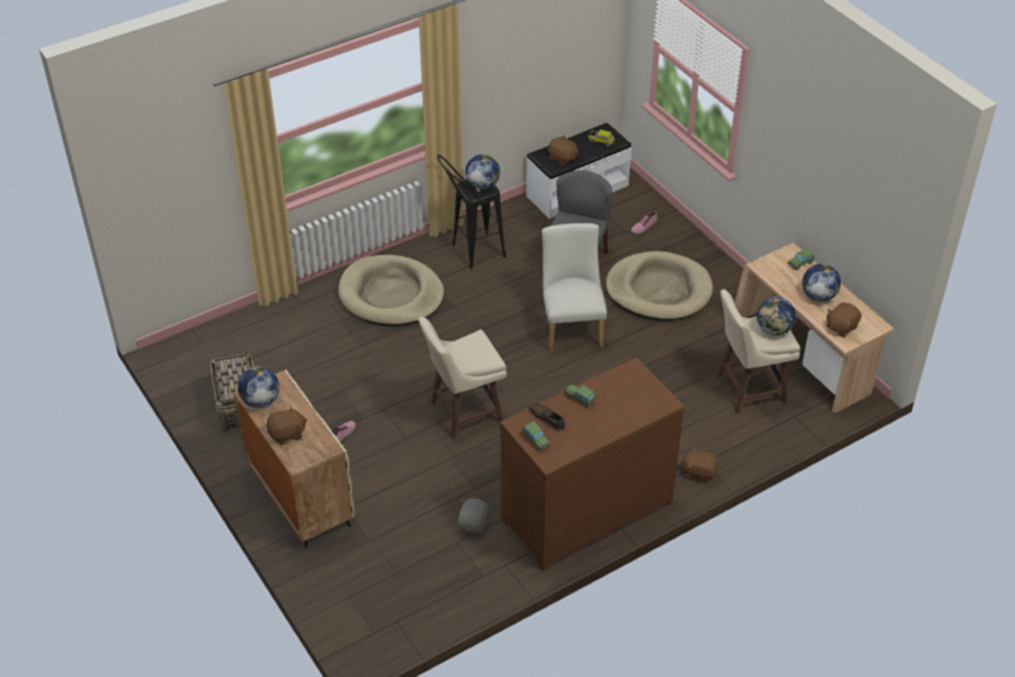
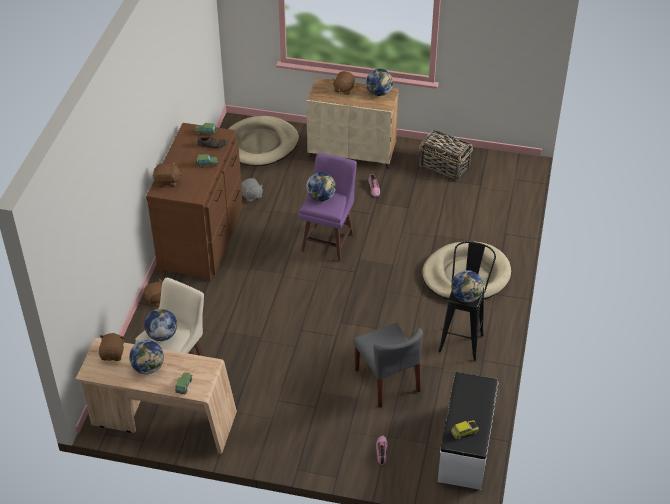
camera: 135 degrees right, 0 degrees up
(464, 412) = (328, 241): beige stool -> purple stool
(470, 358) = (321, 197): none -> globe
(562, 158) = (469, 393): brown plush toy -> brown plush toy (167, 182)
(571, 326) = (335, 334): white chair -> none
(658, 290) = (310, 403): beige dog bed -> beige dog bed (260, 144)

